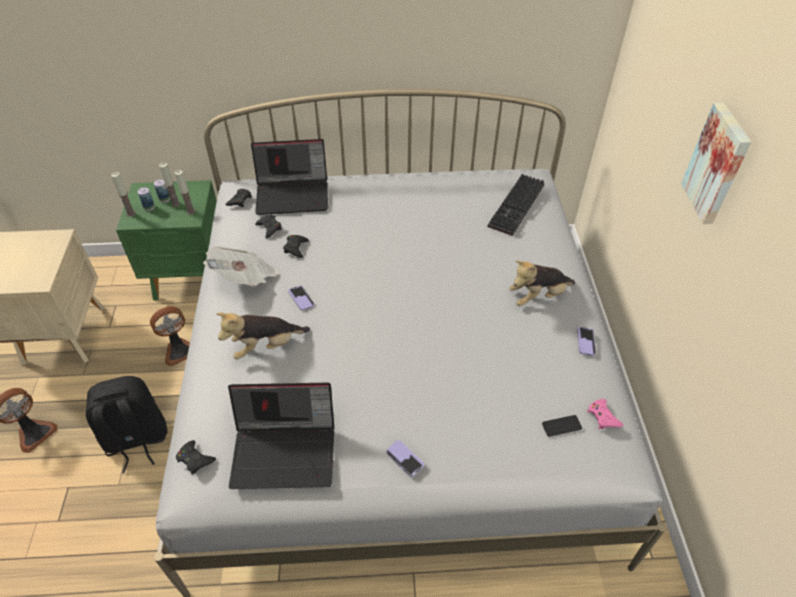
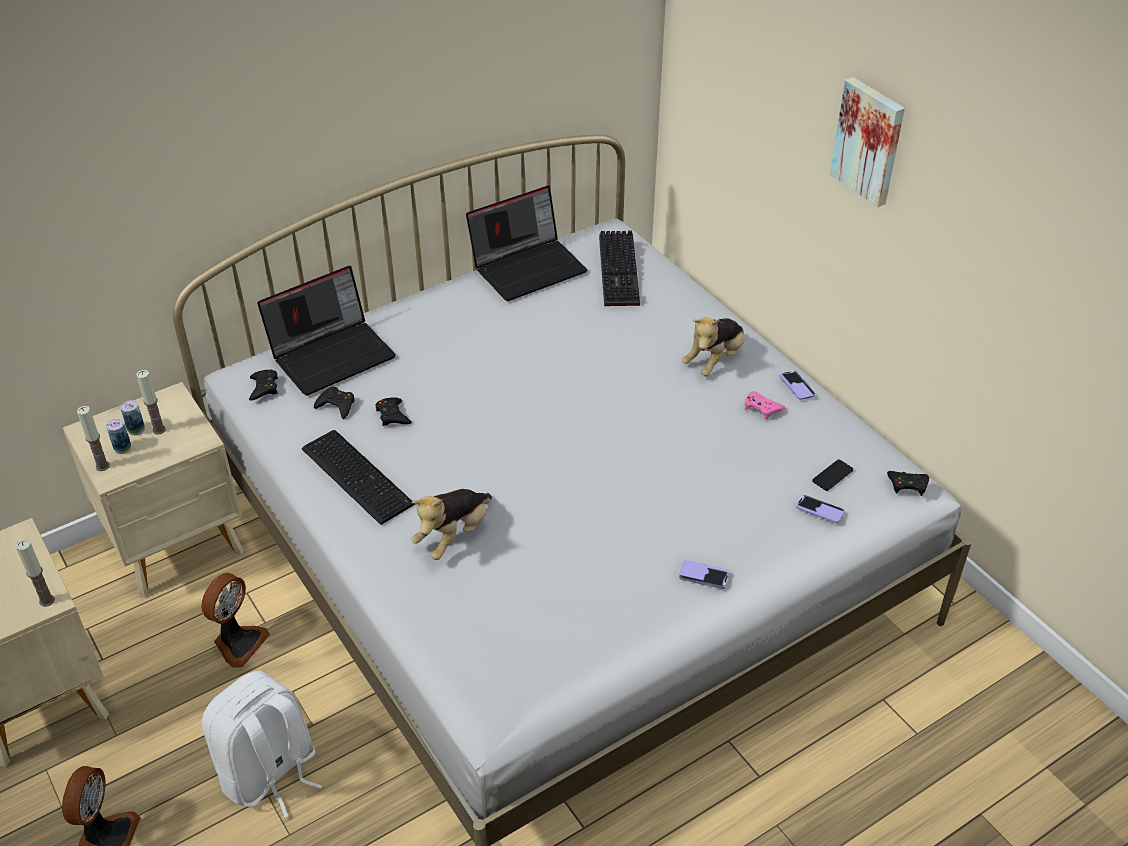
camera: 30 degrees left, 5 degrees down
(136, 440) = (269, 773): black backpack -> white backpack
(190, 211) = (190, 431): candle -> candle (47, 600)
(192, 278) = (178, 546): green nightstand -> beige nightstand
(195, 459) = (474, 683): black game controller -> black game controller (907, 485)
(245, 278) = (358, 474): newspaper -> keyboard
(286, 451) = (571, 626): laptop -> laptop (528, 267)
(301, 298) = (450, 468): phone -> phone (820, 510)
(603, 417) = (864, 450): pink game controller -> pink game controller (762, 408)

